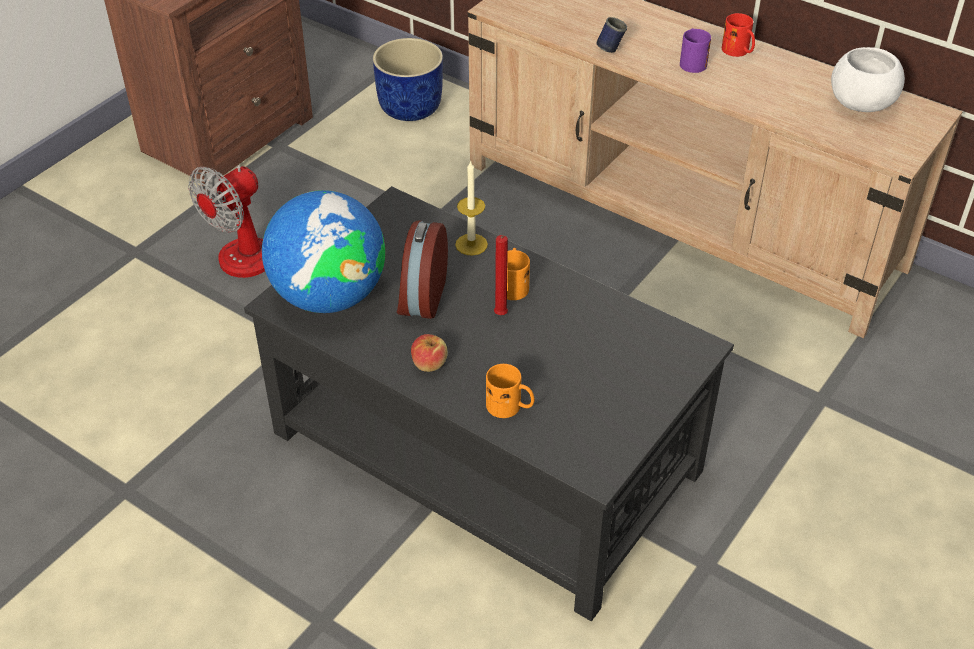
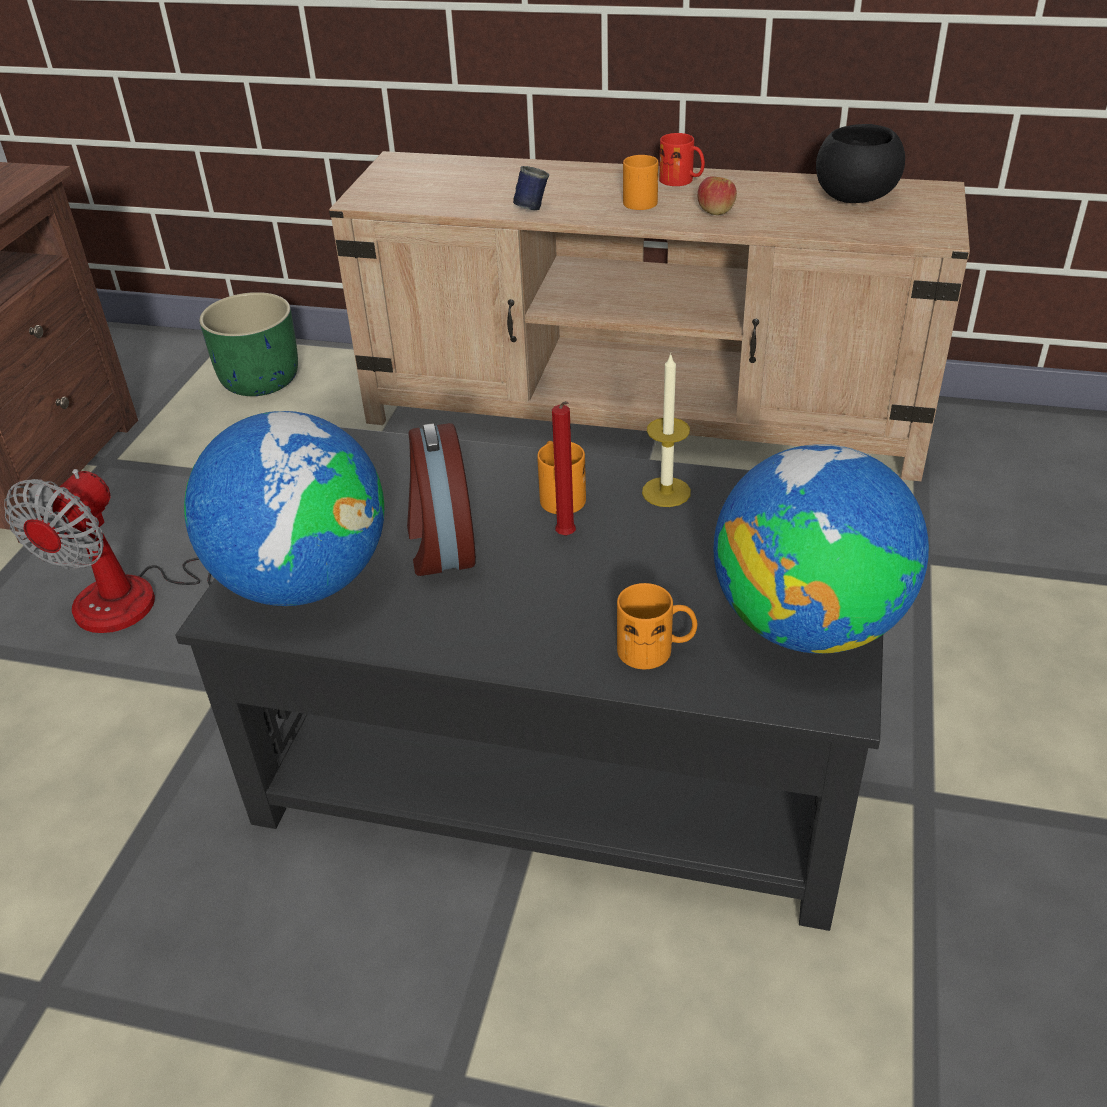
camera: 20 degrees left, 5 degrees down
(409, 108) = (260, 382): blue planter -> green planter
(429, 363) = (503, 627): apple -> apple (715, 211)
(471, 244) = (472, 463): candle -> candle (666, 492)
(613, 422) = (809, 624): none -> globe
(691, 61) = (636, 200): purple mug -> orange mug
(861, 105) = (856, 198): white bowl -> black bowl

